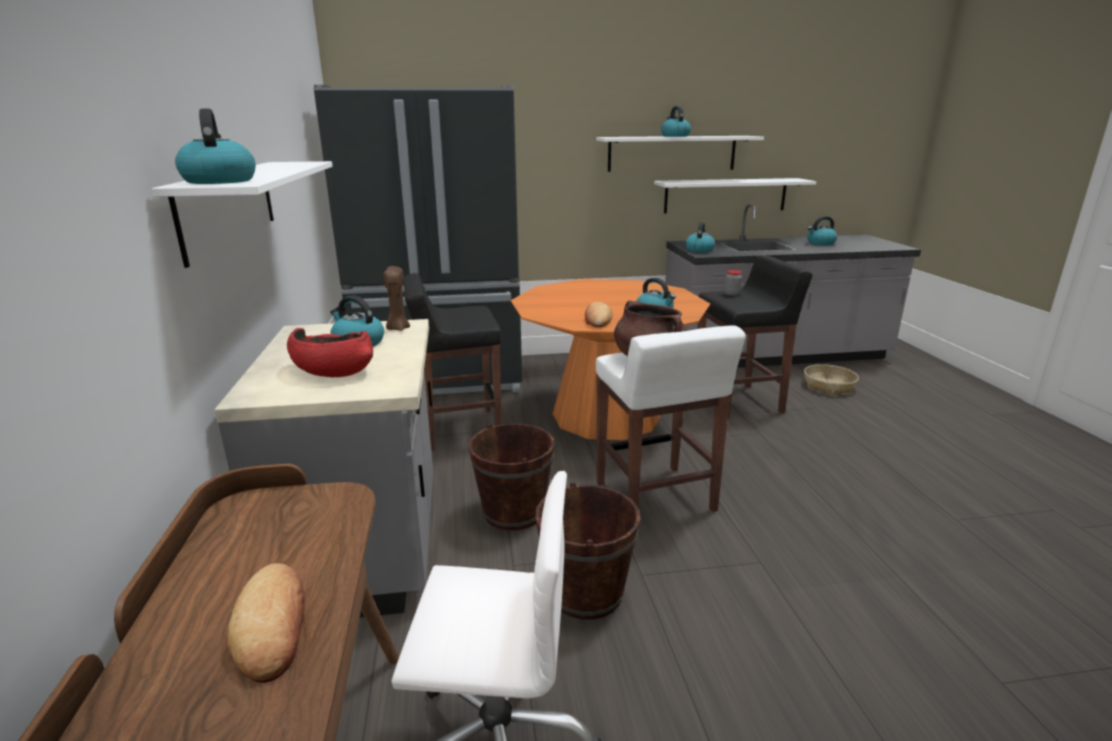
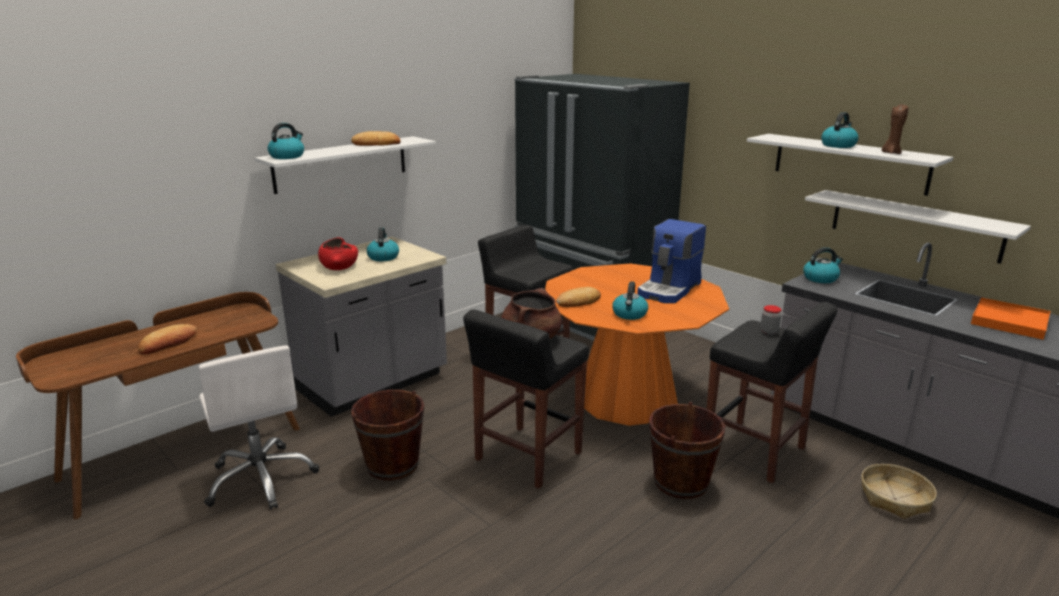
camera: 55 degrees right, 0 degrees up
(274, 167) = (376, 144): none -> bread
(398, 328) = (417, 256): brown candle -> brown candle (891, 153)
(514, 512) = (450, 411): brown bucket -> brown bucket (681, 482)
(619, 291) = (670, 289): none -> coffee machine
(655, 497) = (527, 457): white stool -> black stool
(820, 243) = (1009, 321): kettle -> orange tray

